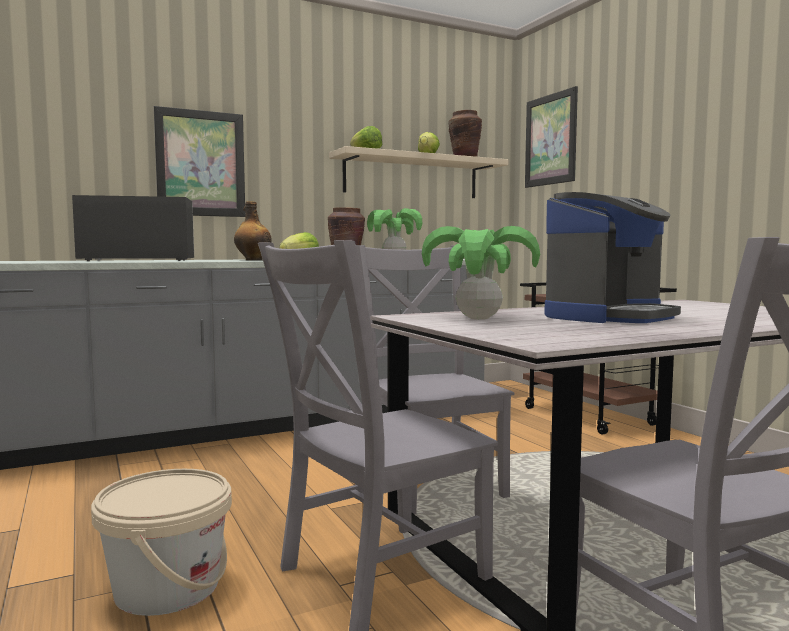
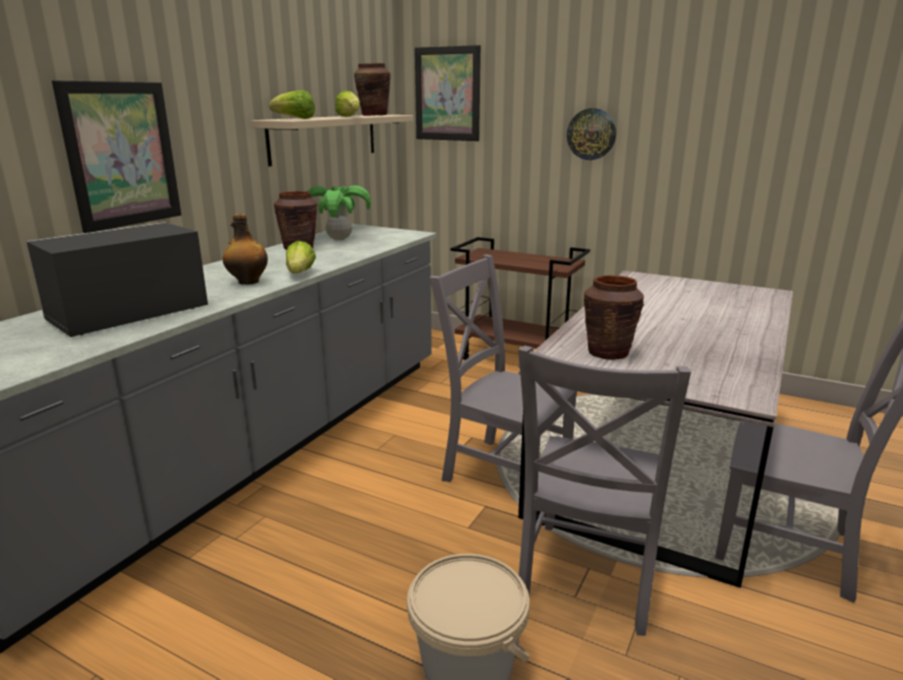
camera: 35 degrees left, 15 degrees up
(478, 318) = (608, 353): potted plant -> brown vase
(608, 316) = (667, 327): coffee machine -> none
(678, 154) = (591, 134): none -> wall clock

